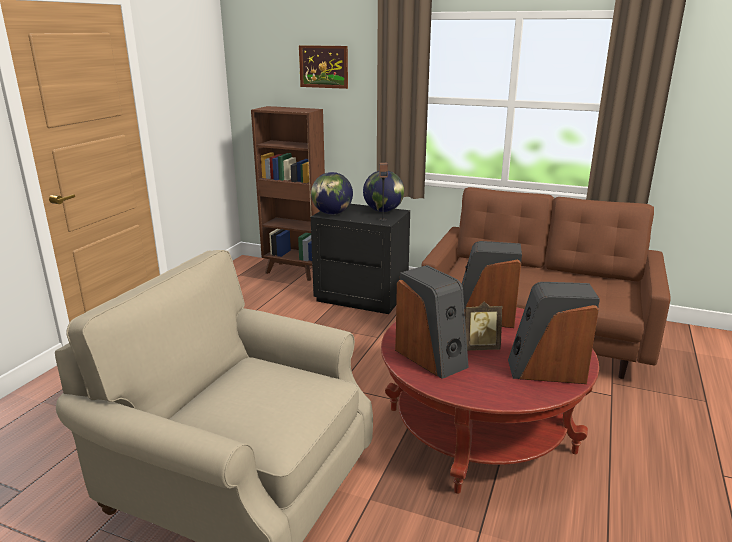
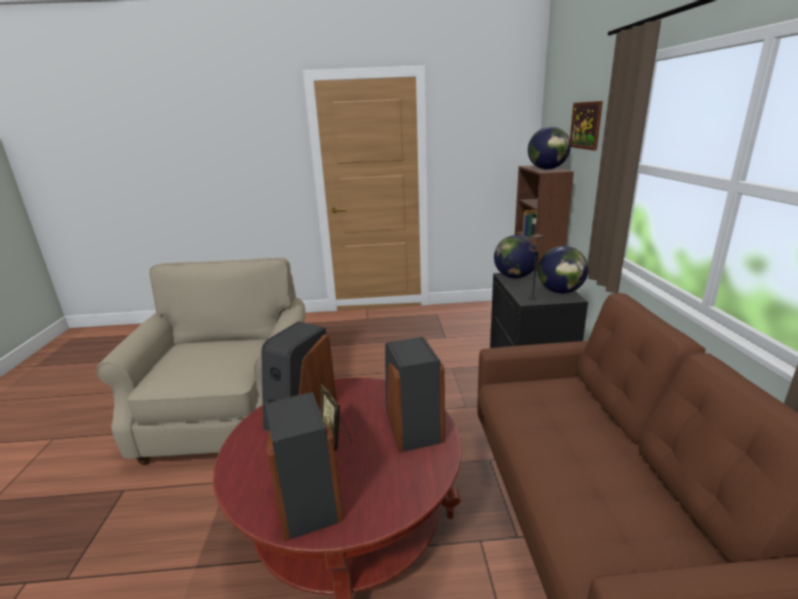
camera: 65 degrees right, 0 degrees up
(295, 109) = (547, 169): none -> globe

